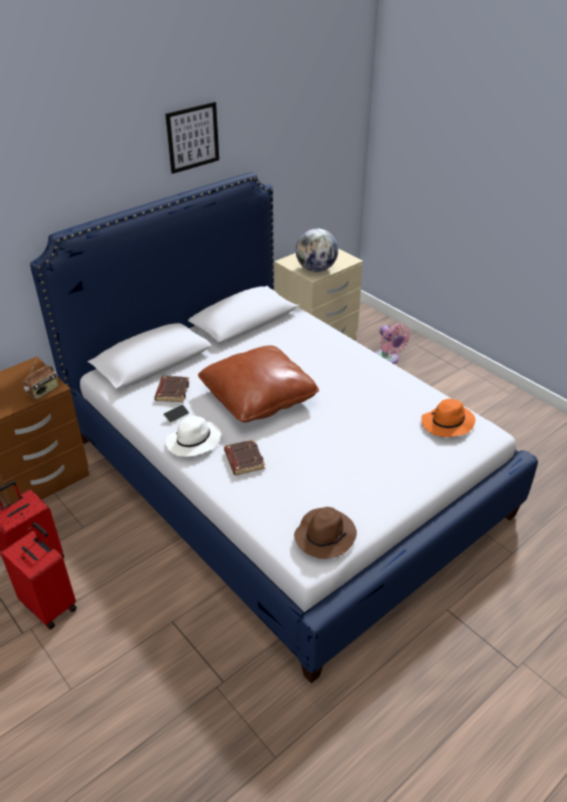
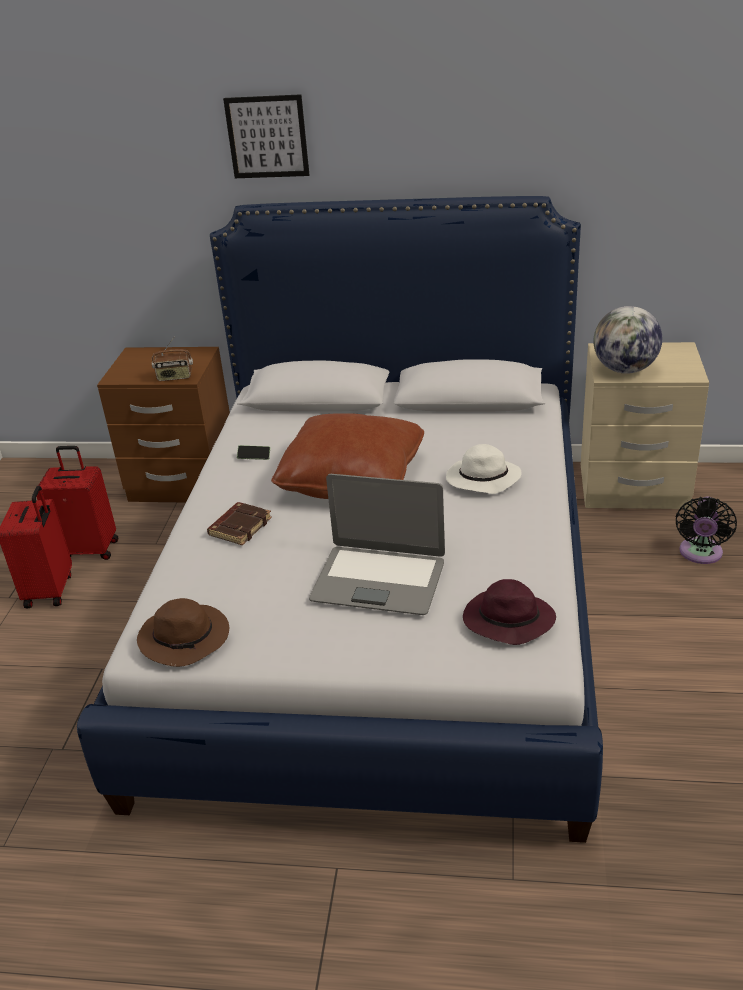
camera: 50 degrees right, 5 degrees down
(172, 391) = (287, 433): brown book -> none
(192, 137) = (461, 129): picture -> picture (267, 137)
(193, 442) = (228, 487): white hat -> white hat (482, 480)
(364, 441) = (379, 580): none -> laptop
(387, 359) = (700, 554): pink fan -> black fan
(447, 424) = (507, 621): orange hat -> purple hat

